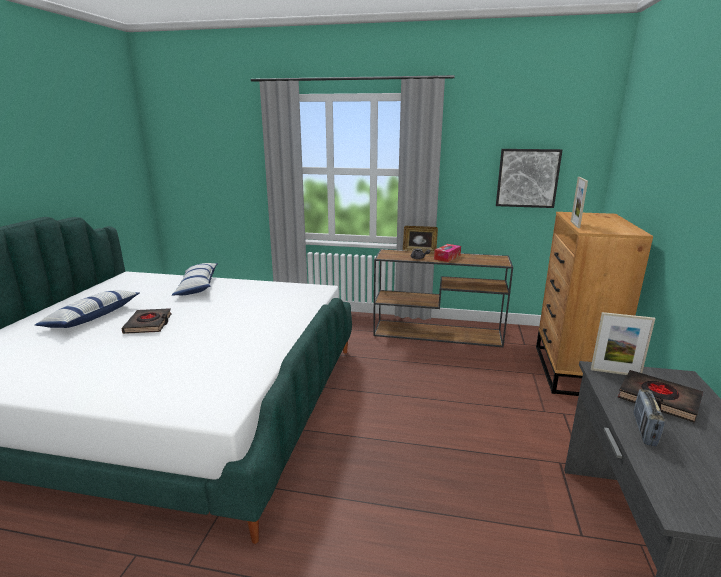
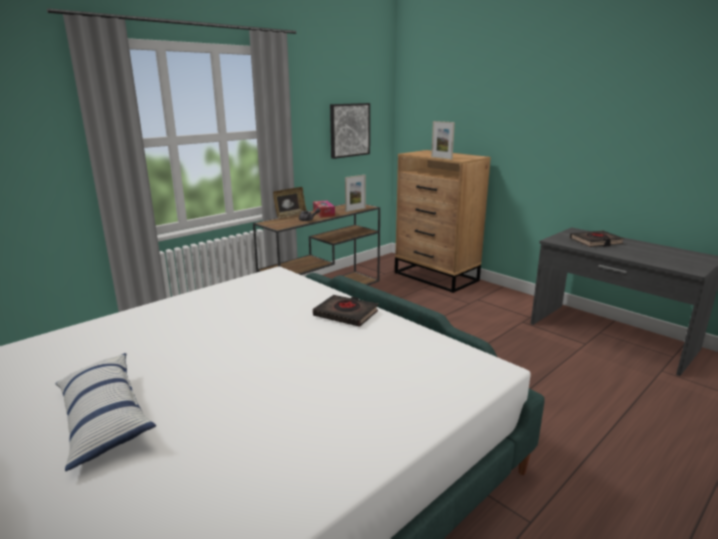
camera: 55 degrees left, 0 degrees up
(149, 324) = (213, 376): black book -> black book (346, 314)
(197, 286) = (133, 326): pillow -> none
(615, 372) = (561, 239): picture frame -> picture frame (355, 210)
(644, 430) = (623, 253): radio -> none

